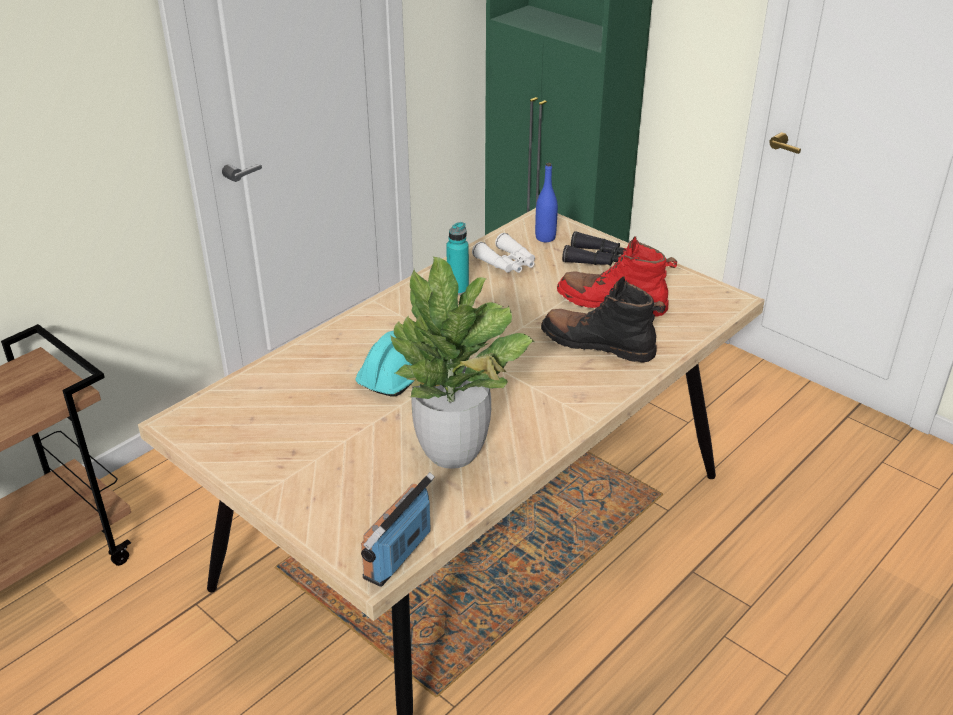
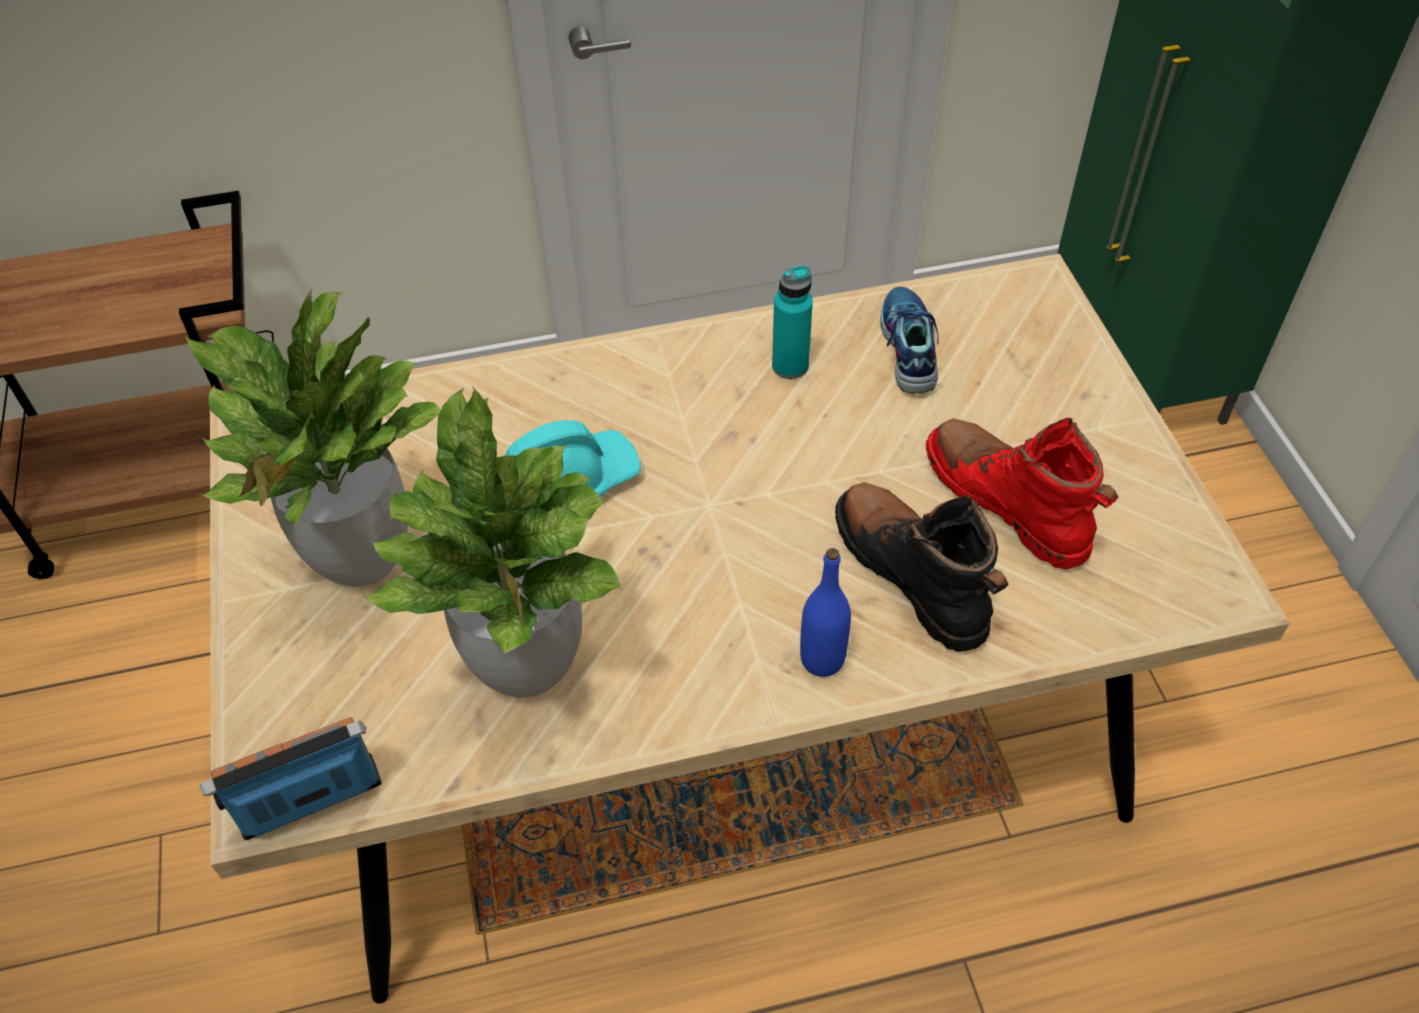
camera: 35 degrees right, 15 degrees up
(312, 450) = (360, 557): none -> potted plant
(507, 263) = (907, 348): white binoculars -> shoe
(545, 238) = (1011, 323): blue bottle -> blue bottle (822, 659)
(595, 258) = (1057, 400): black binoculars -> none

